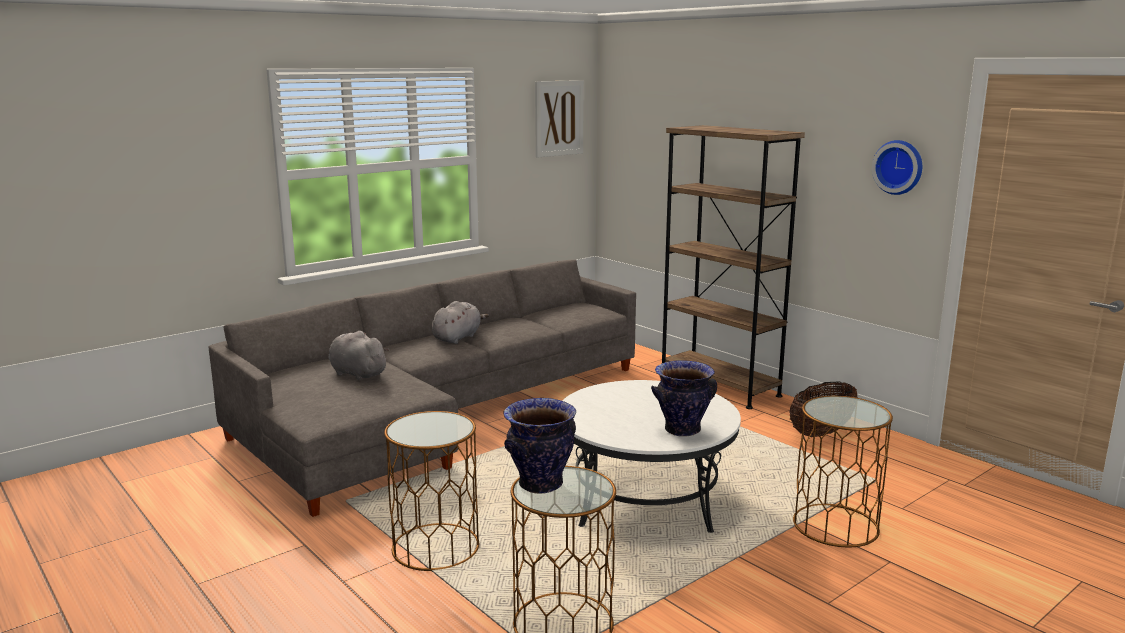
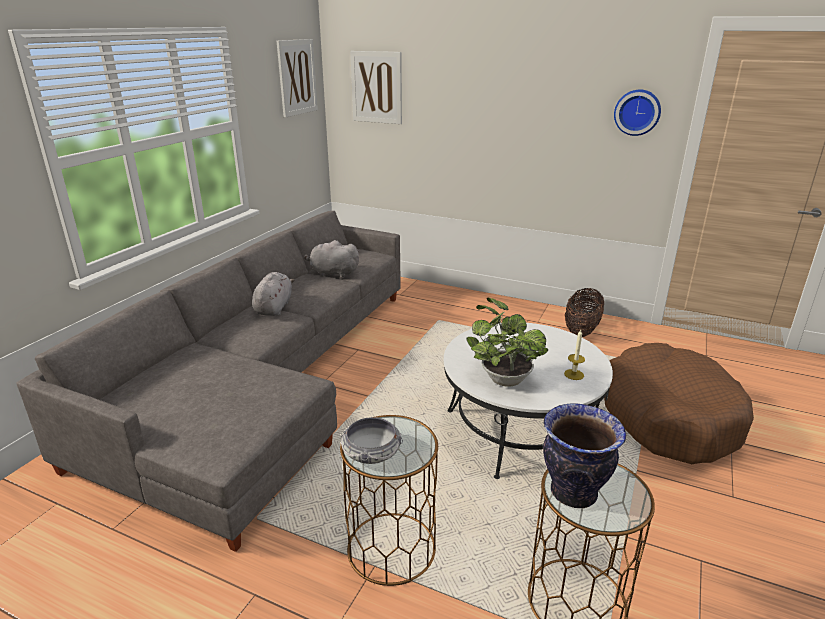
camera: 25 degrees left, 10 degrees up
(356, 373) = (212, 376): grey plush toy -> grey plush toy (332, 273)
(410, 429) = (371, 452): none -> bowl
(606, 419) = (503, 378): none -> potted plant
(643, 131) = (376, 87): none -> picture
(682, 430) = (574, 374): vase -> candle
(719, 386) = (475, 302): brown bookcase -> none
(836, 525) = (668, 416): brown side table -> brown dog bed

